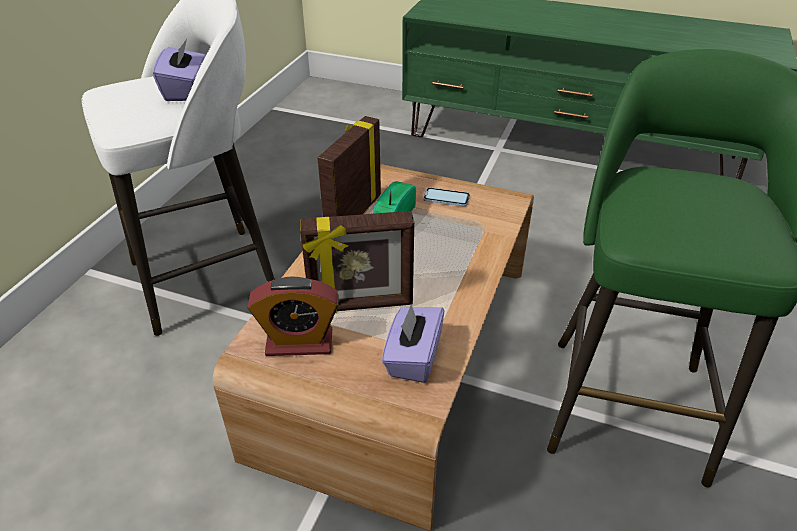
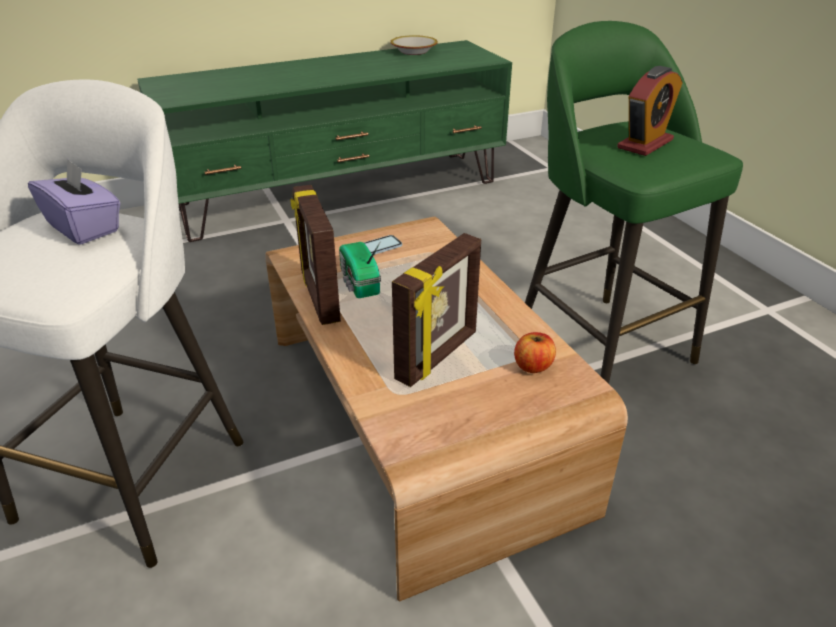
camera: 45 degrees left, 5 degrees down
(299, 342) = (436, 413): alarm clock -> alarm clock (645, 144)
(413, 358) = (532, 366): purple tissue box -> apple
(705, 26) = (414, 51): none -> bowl

